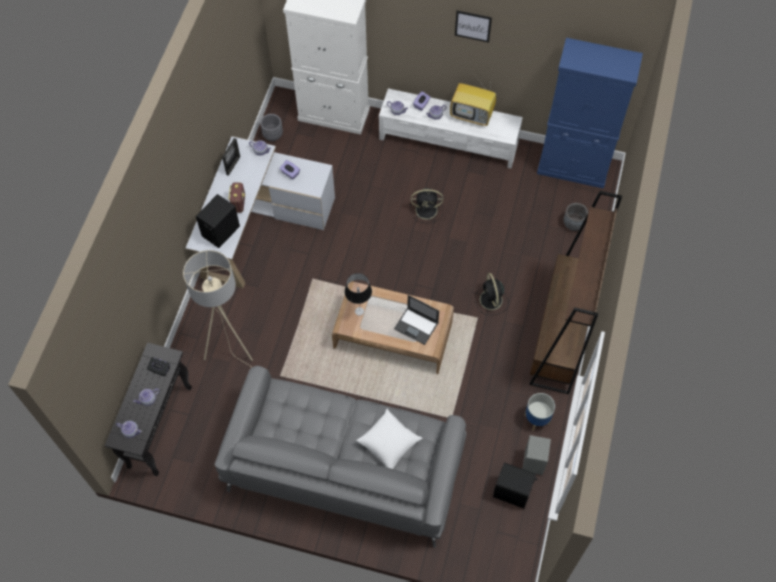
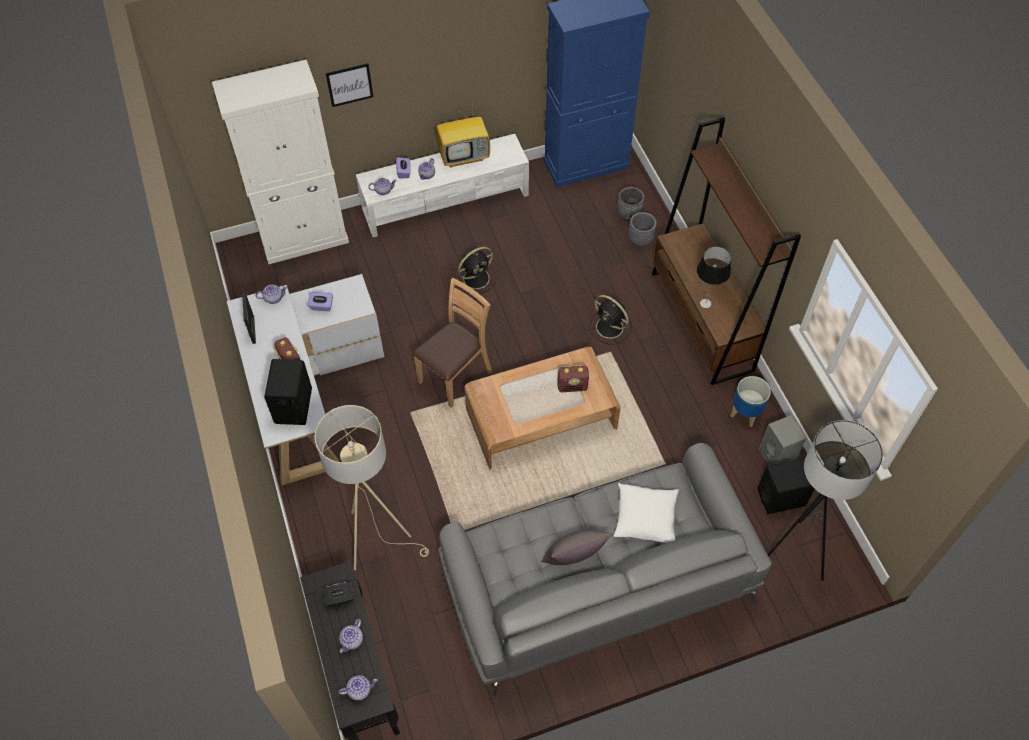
camera: 35 degrees left, 5 degrees down
(273, 135) = (251, 293): grey planter -> grey planter (640, 239)
(323, 439) = (574, 559): none -> grey pillow
(359, 311) = (501, 407): table lamp -> table lamp (705, 303)
(360, 271) = (455, 375): none -> brown chair
(417, 326) = (572, 386): laptop -> radio
(473, 26) = (439, 40): picture -> picture (349, 84)
(491, 532) = (794, 550): none -> grey floor lamp

